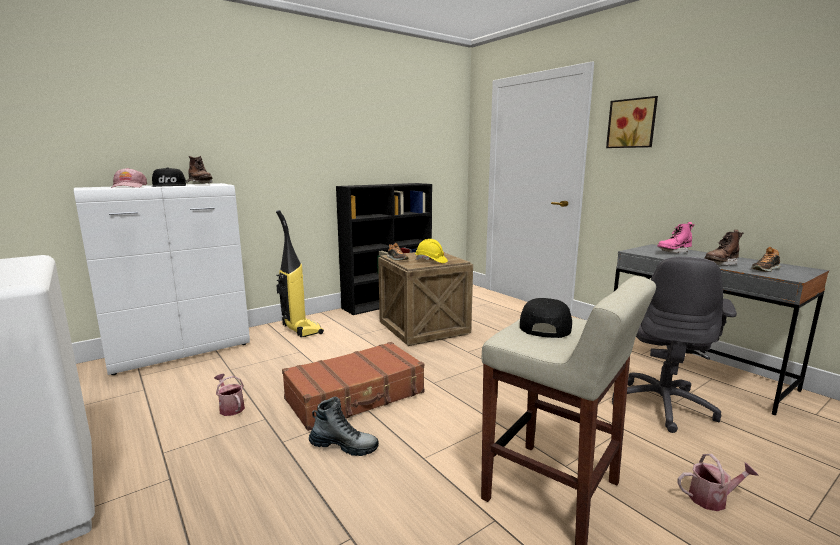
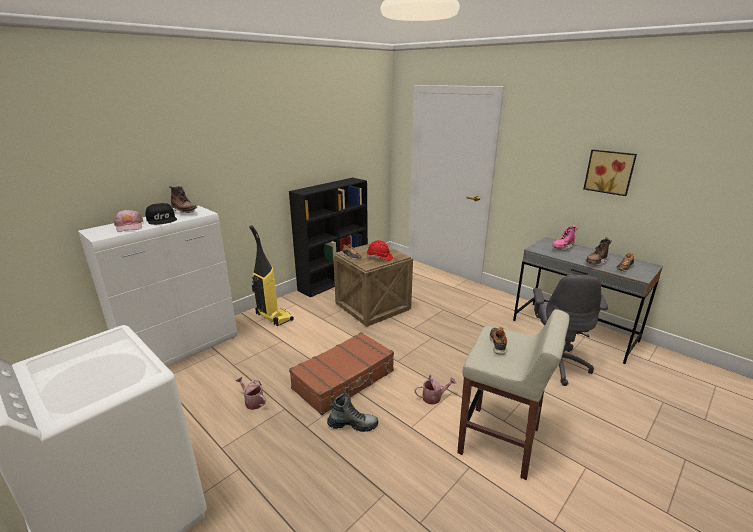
camera: 10 degrees left, 10 degrees up
(431, 261) = (379, 258): yellow hard hat -> red hard hat
(544, 326) = (498, 344): black cap -> shoe
(632, 123) = (533, 142): picture -> picture (609, 172)
(712, 498) = (592, 432): watering can -> watering can (434, 397)

